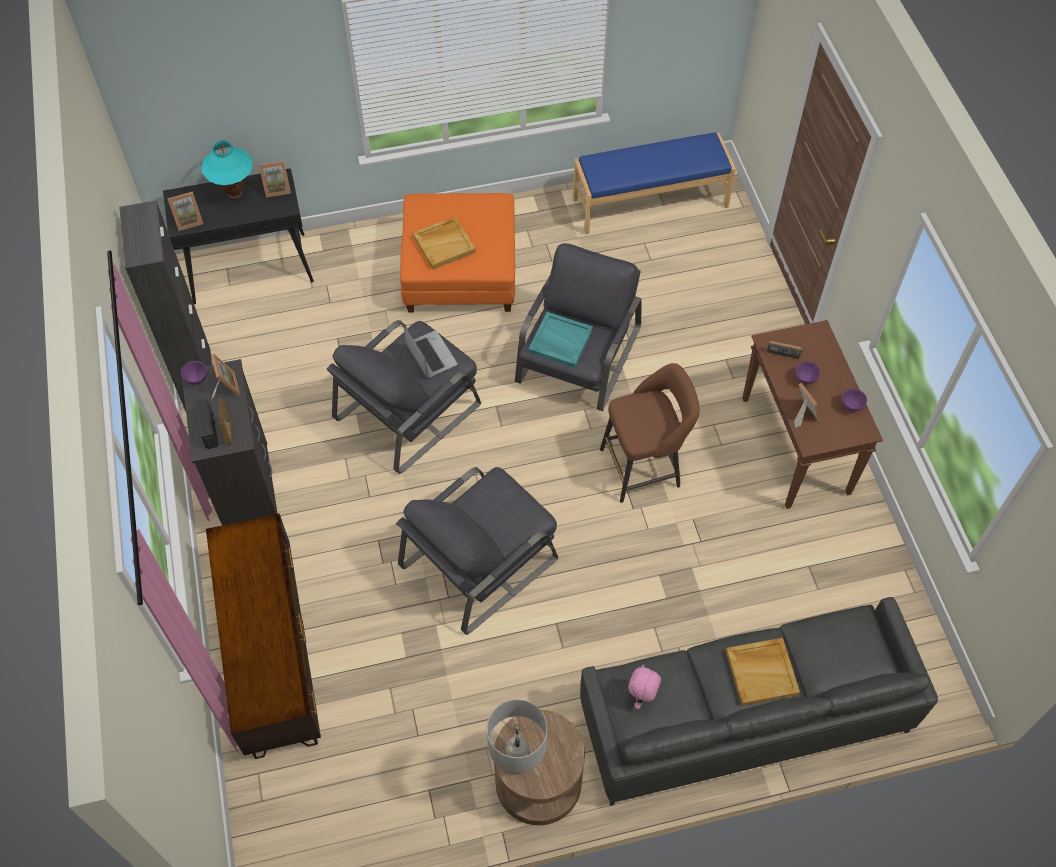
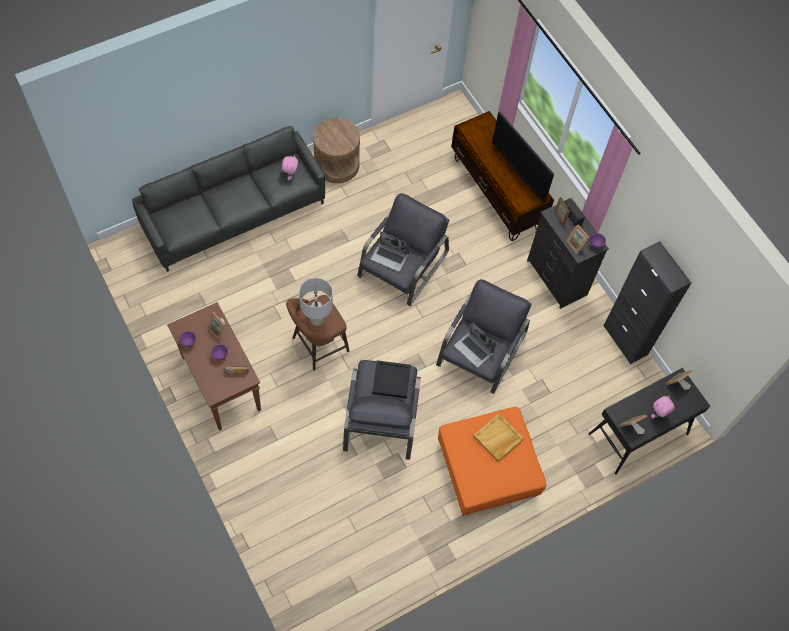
camera: 160 degrees right, 5 degrees up
(235, 194) = (658, 414): turquoise table lamp -> pink plush toy
(240, 588) = (518, 174): none -> television
(507, 514) = (390, 257): none -> laptop
(518, 763) = (345, 130): grey table lamp -> grey table lamp (316, 320)
(560, 341) = (392, 380): turquoise tray -> black tray
(650, 202) = (360, 576): blue bench -> none
(762, 672) = (228, 200): beige tray -> none

